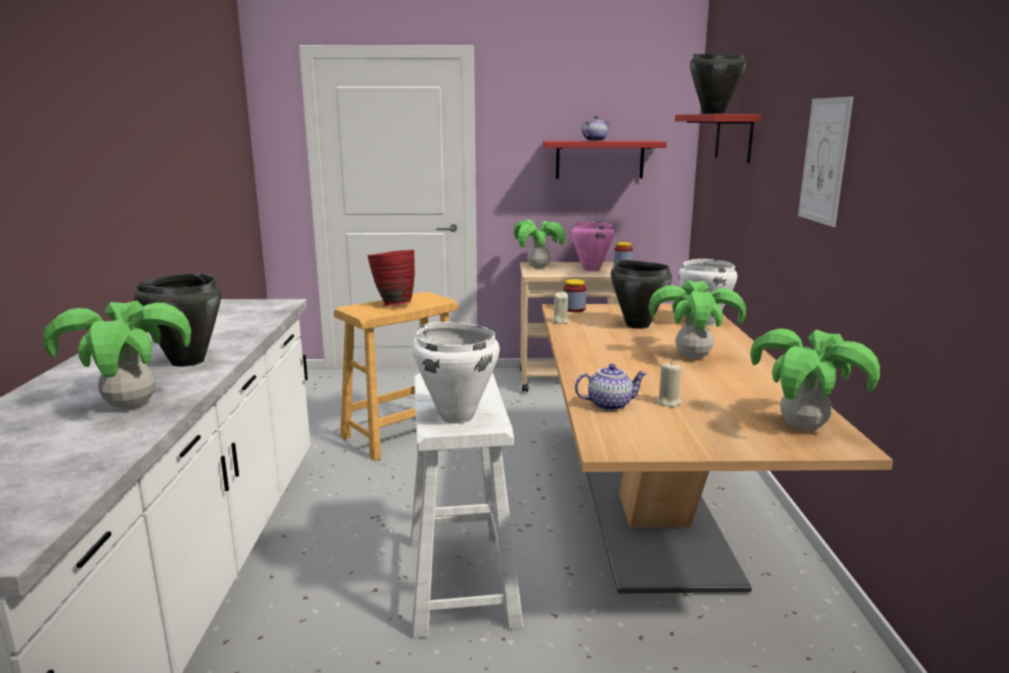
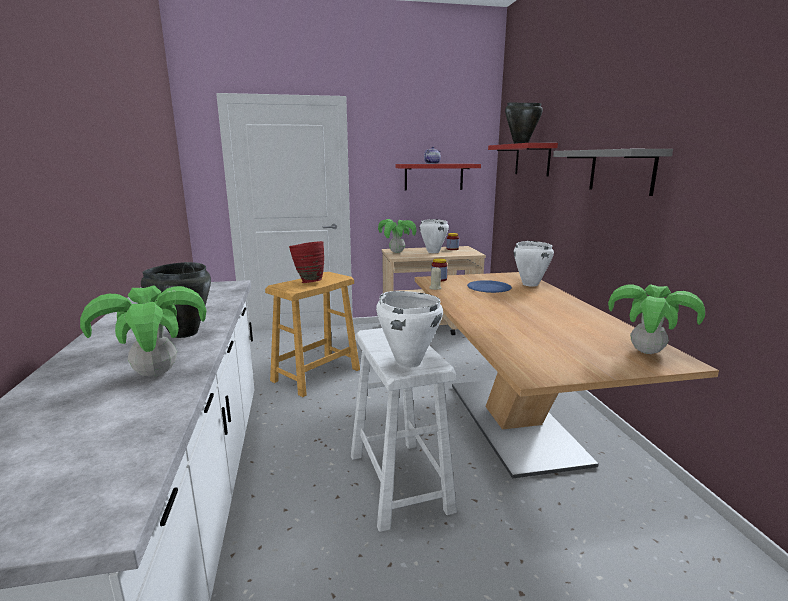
camera: 10 degrees left, 0 degrees up
(591, 269) = (433, 252): pink cooking pot -> white cooking pot
(609, 404) = (510, 345): teapot -> none
(637, 325) = (489, 288): black cooking pot -> blue plate
(668, 402) = (548, 340): beige candle -> none
(693, 357) = (541, 308): potted plant -> none
(824, 160) = (621, 171): picture -> grey shelf

